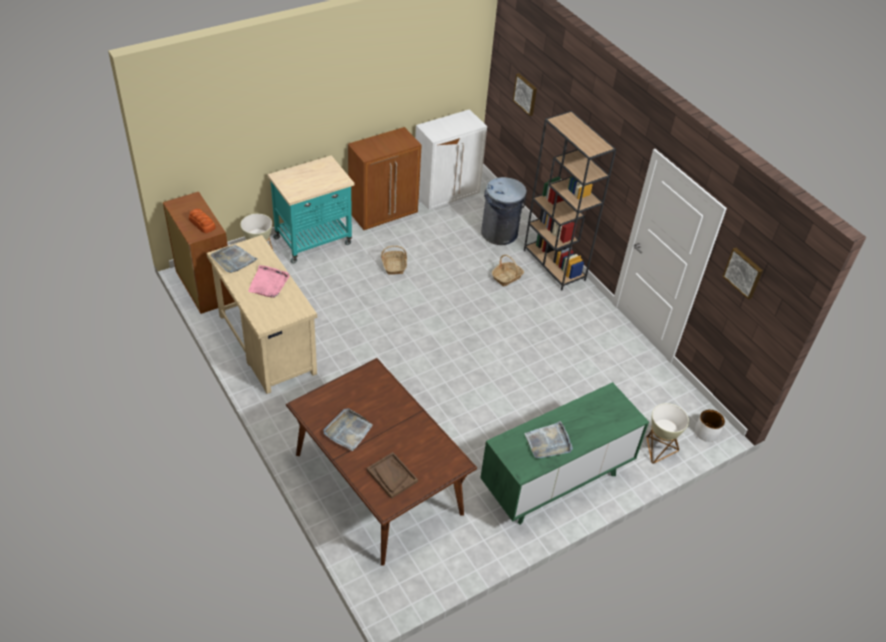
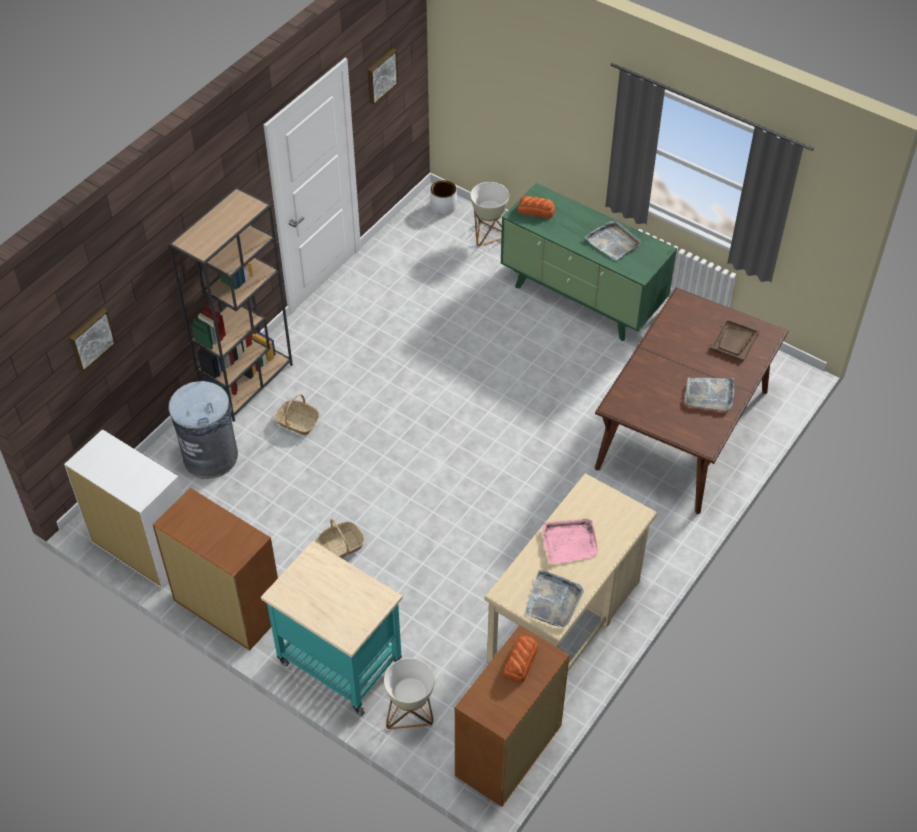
camera: 110 degrees left, 5 degrees up
(610, 407) = (536, 211): none -> bread

